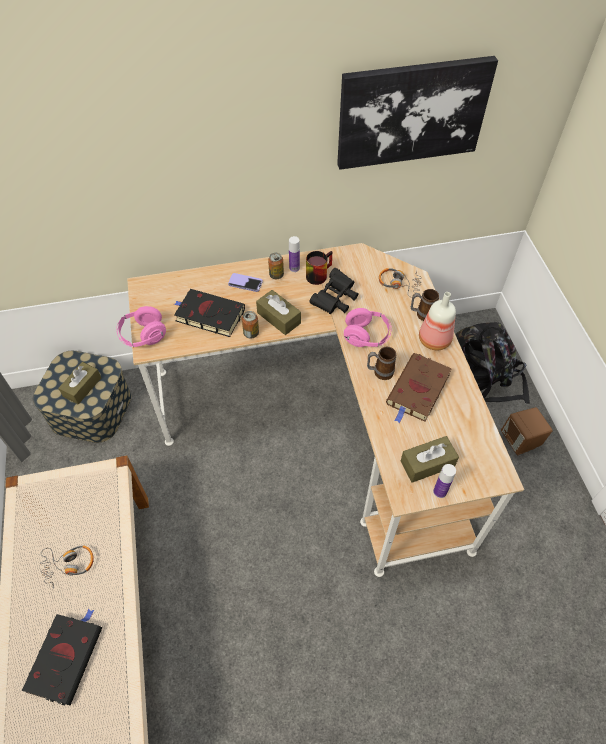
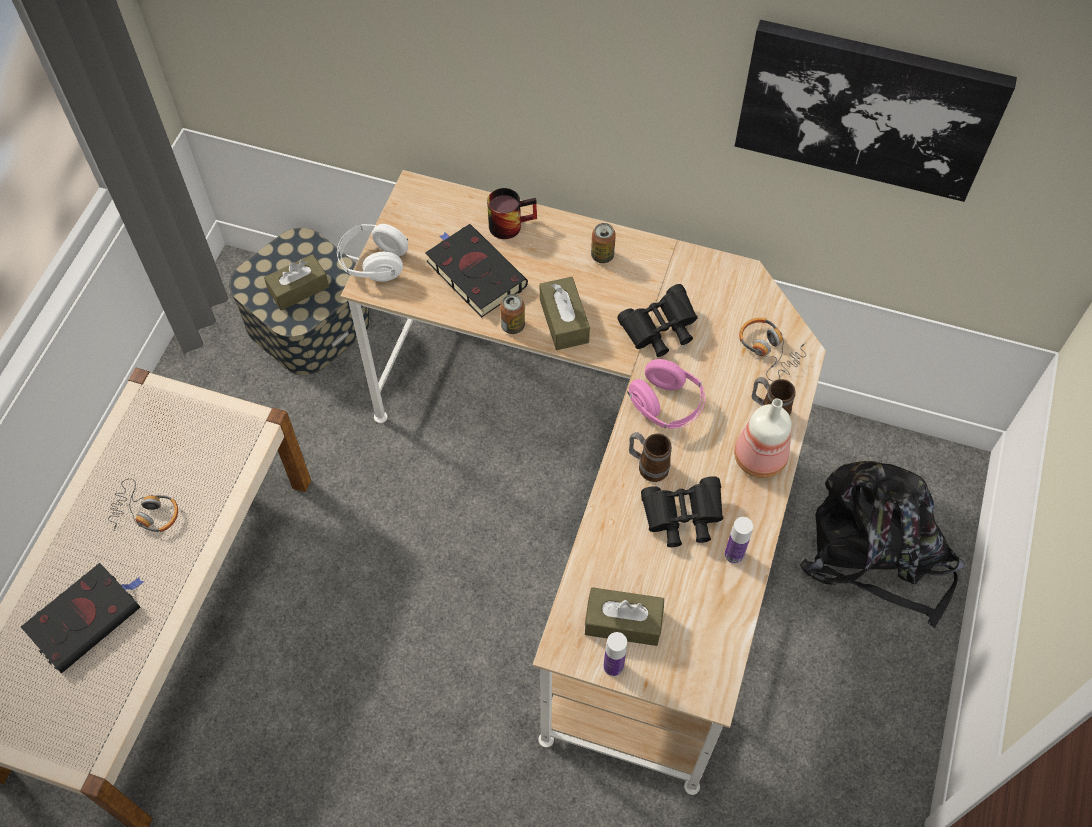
camera: 30 degrees right, 5 degrees up
(143, 336) = (374, 263): pink headphones -> white headphones
(245, 283) = (552, 248): phone -> none
(294, 268) = (634, 256): bottle -> bottle (734, 554)
(317, 274) = (661, 280): mug -> mug (510, 222)
(417, 391) = (682, 518): brown book -> black binoculars
(520, 441) = (878, 675): brown speaker -> none

